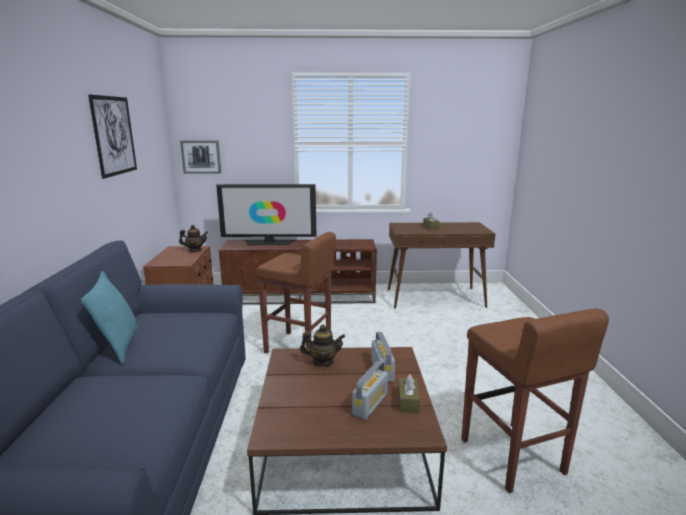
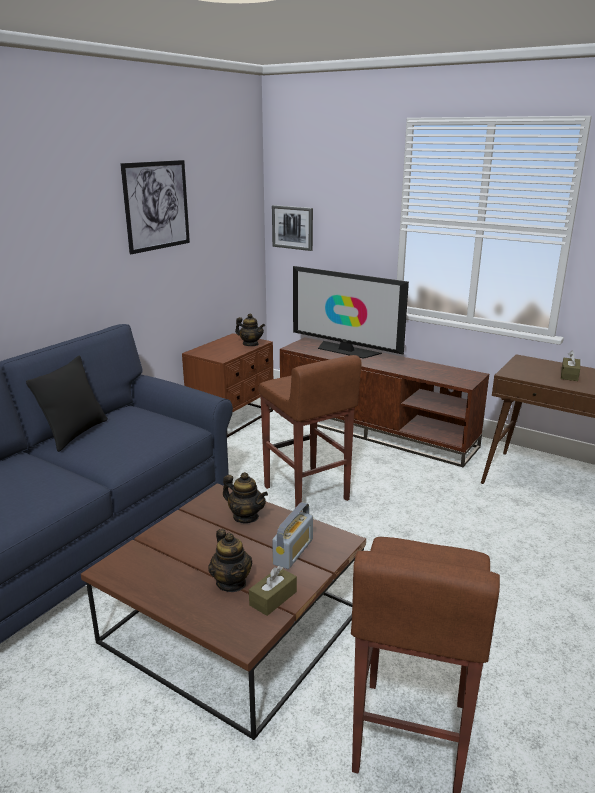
camera: 35 degrees right, 5 degrees up
(119, 345) = (75, 433): turquoise pillow -> black pillow
(370, 404) = (231, 582): radio -> teapot

